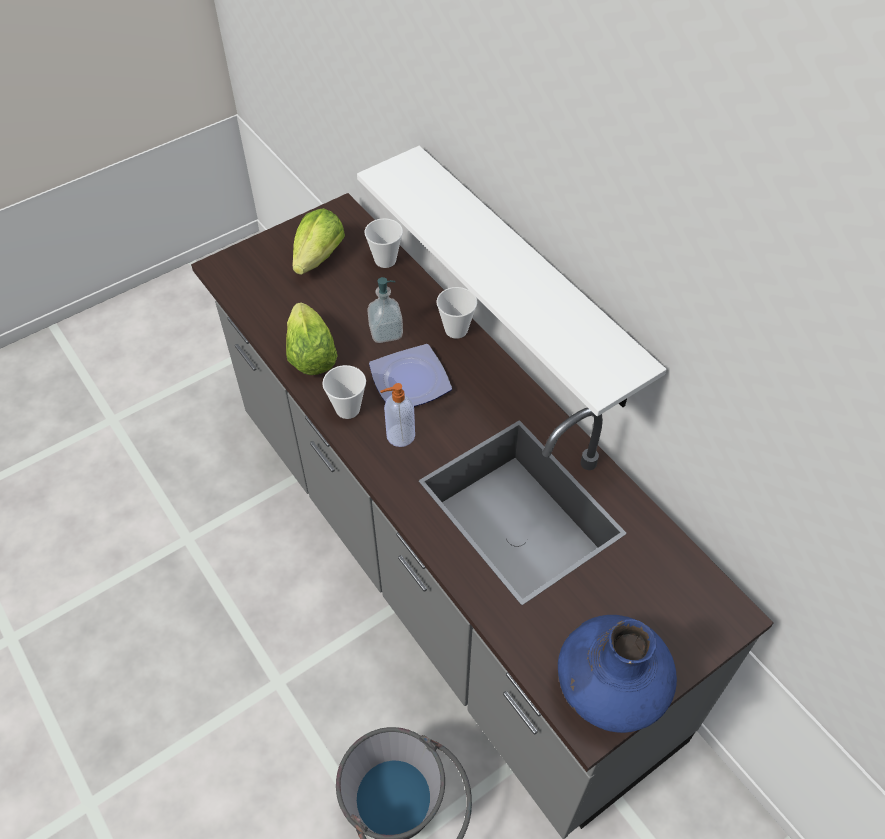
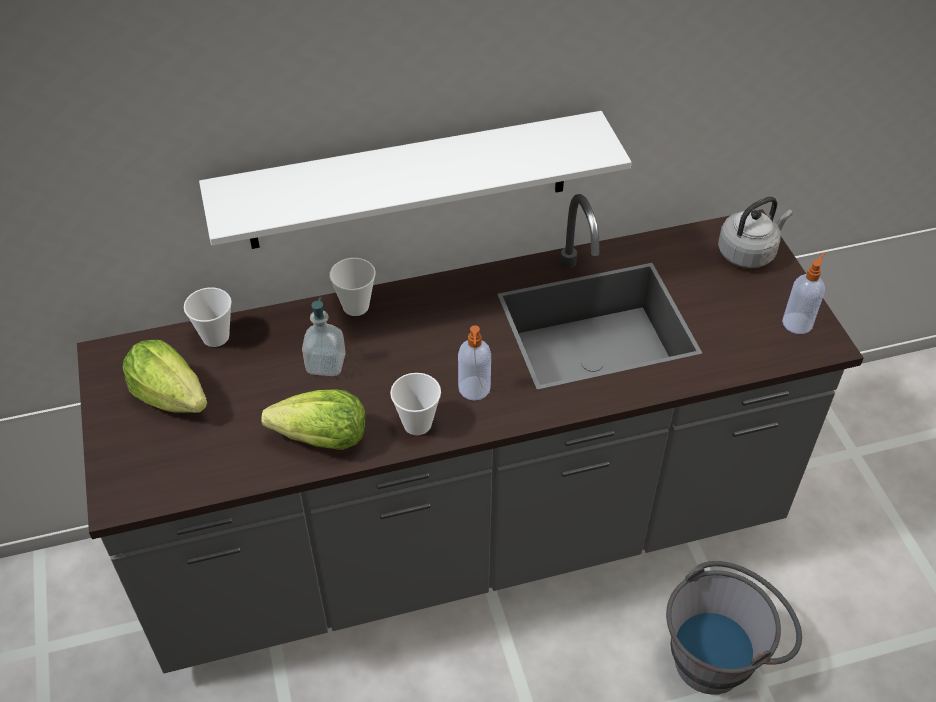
camera: 70 degrees left, 5 degrees down
(408, 380) = (404, 363): plate -> none
(608, 689) = (797, 322): blue vase -> soap dispenser
(691, 621) = (748, 253): none -> grey kettle

